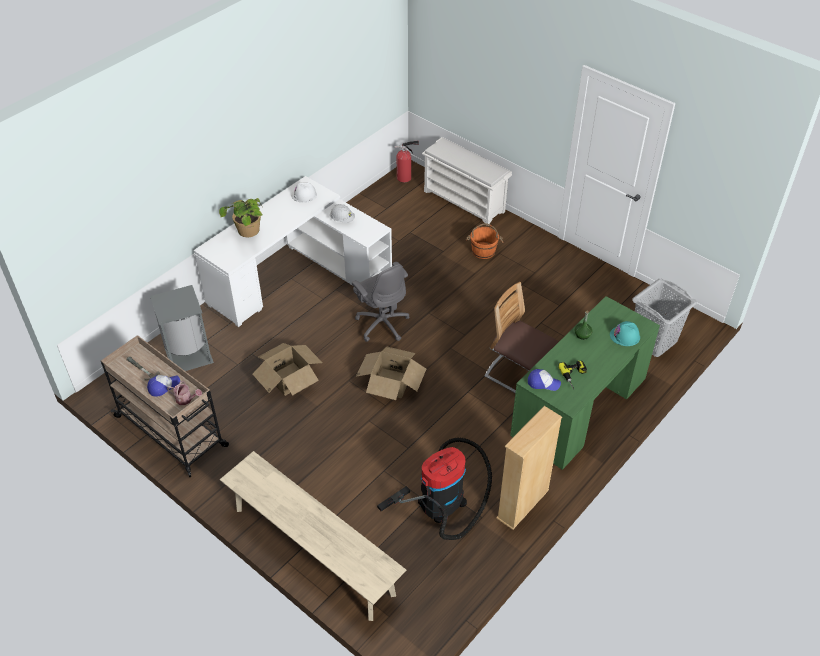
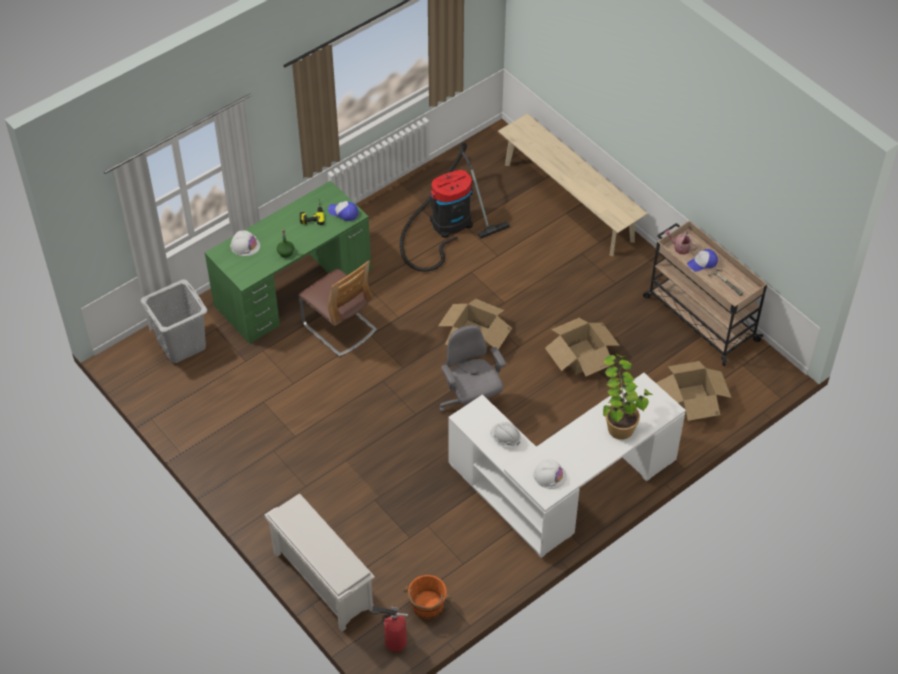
camera: 170 degrees left, 5 degrees up
(187, 354) = (691, 401): grey trash can -> cardboard box
(483, 251) = (324, 492): orange bucket -> orange bucket (427, 606)
(523, 504) = (380, 212): beige bookcase -> none
(625, 336) = (245, 245): turquoise hard hat -> white hard hat

